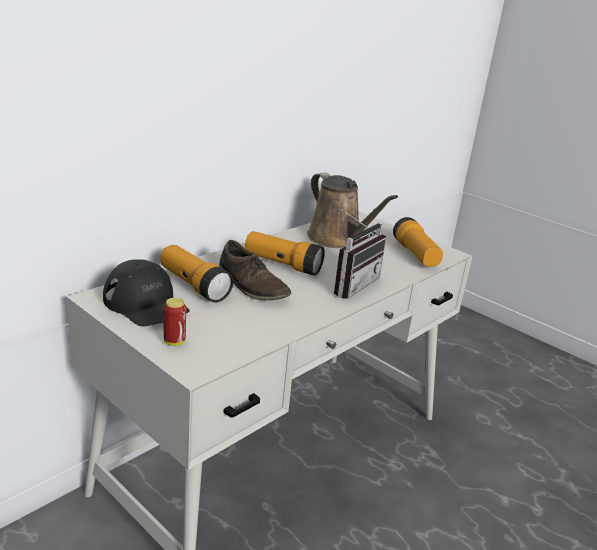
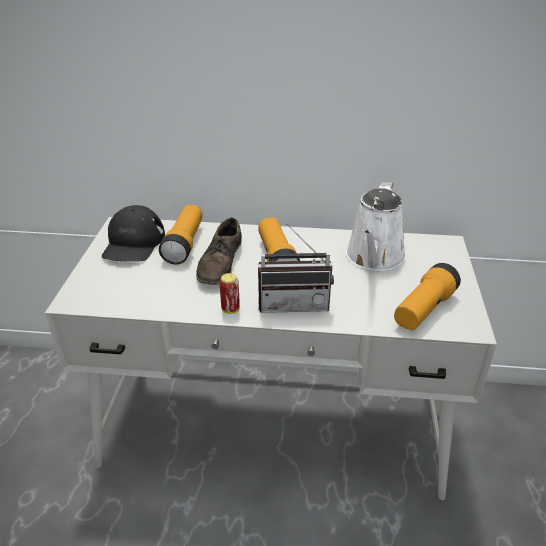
camera: 55 degrees right, 10 degrees up
(174, 342) = (97, 277): can -> can (230, 309)
(337, 239) = (374, 258): brown watering can -> white watering can

